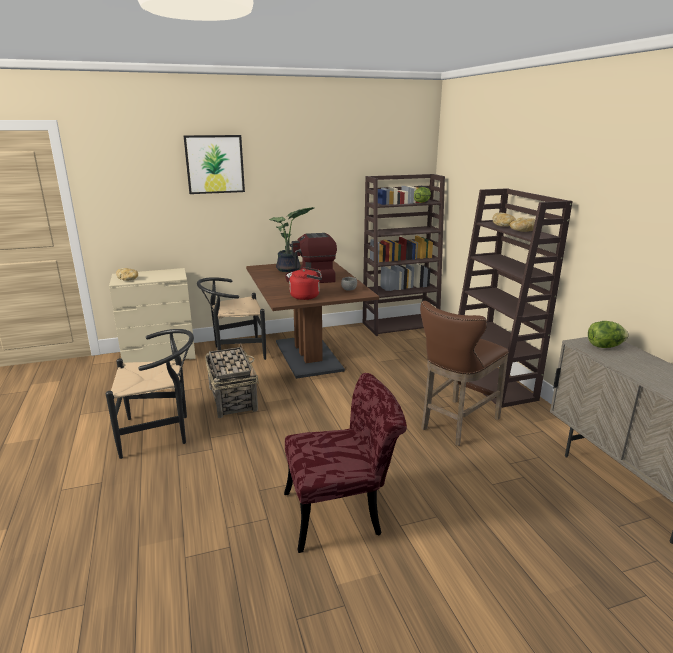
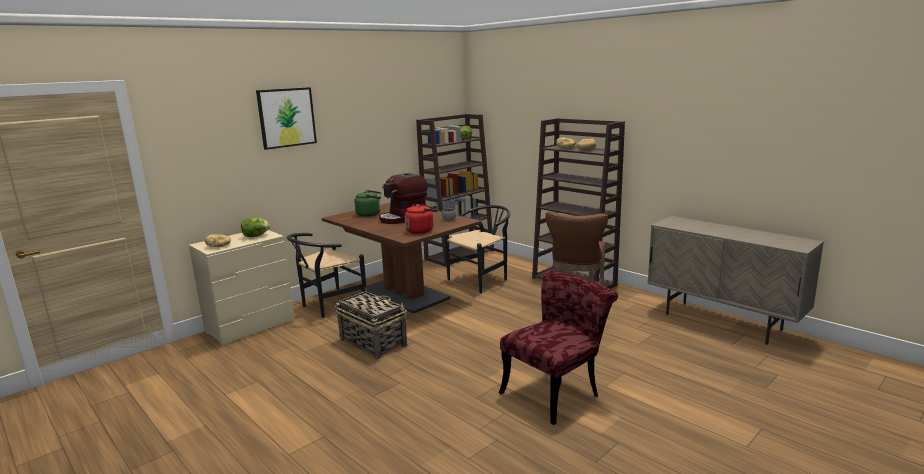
camera: 25 degrees left, 5 degrees down
(161, 432) = (335, 384): black chair -> black chair (482, 279)
(289, 269) = (370, 214): potted plant -> green kettle
(604, 346) = (680, 223): lettuce -> lettuce (255, 236)

